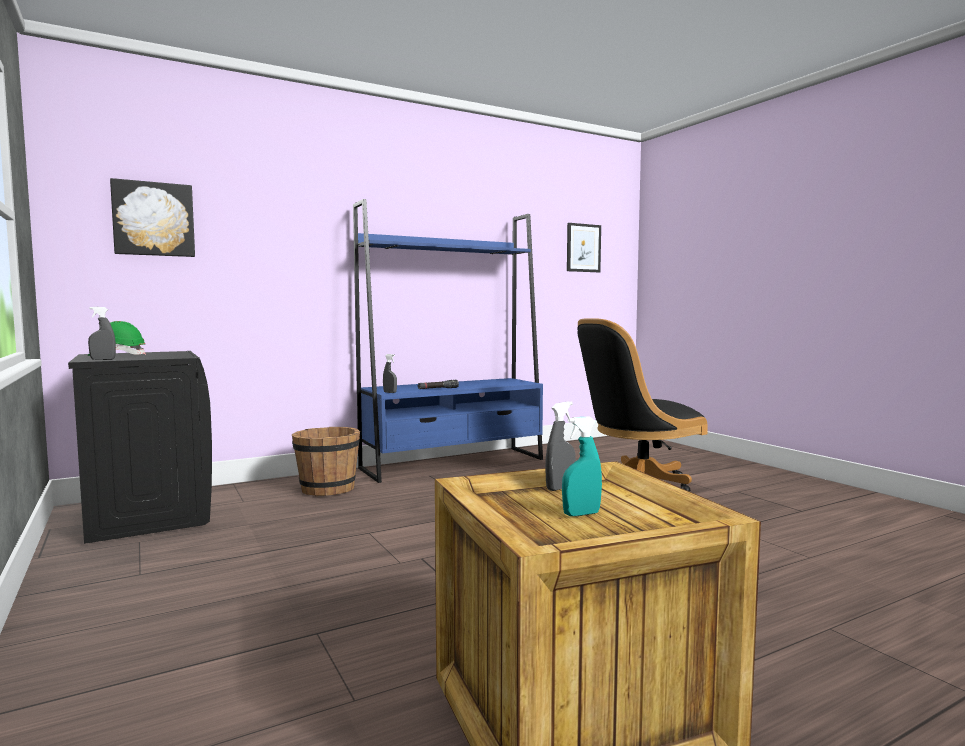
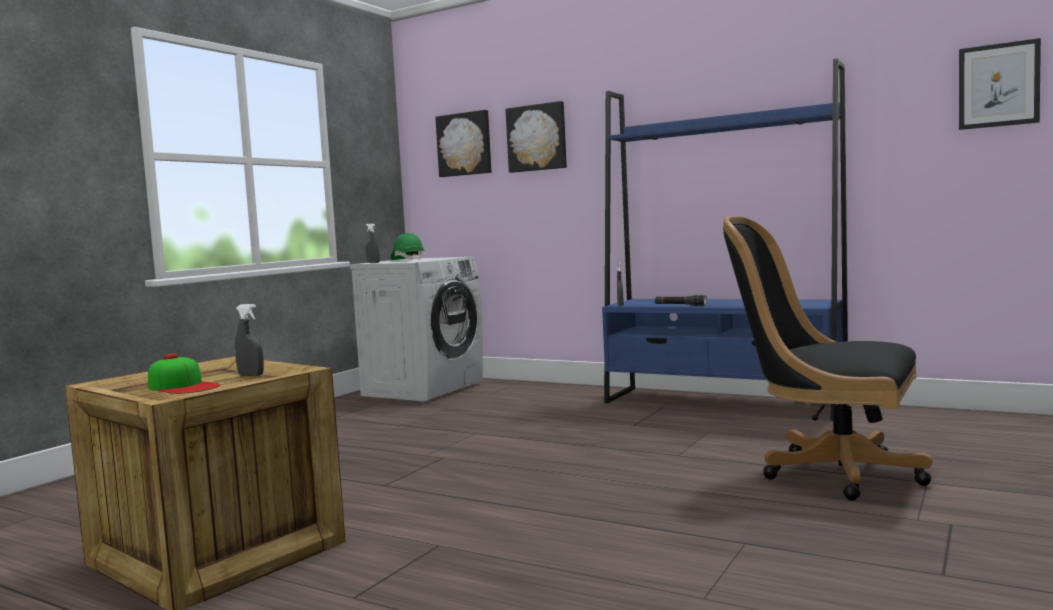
camera: 60 degrees right, 0 degrees up
(149, 517) = (424, 390): black washing machine -> white washing machine
(257, 228) = (537, 138): none -> picture
(327, 489) = (556, 398): brown bucket -> none
(581, 514) = (183, 386): turquoise spray bottle -> cap

